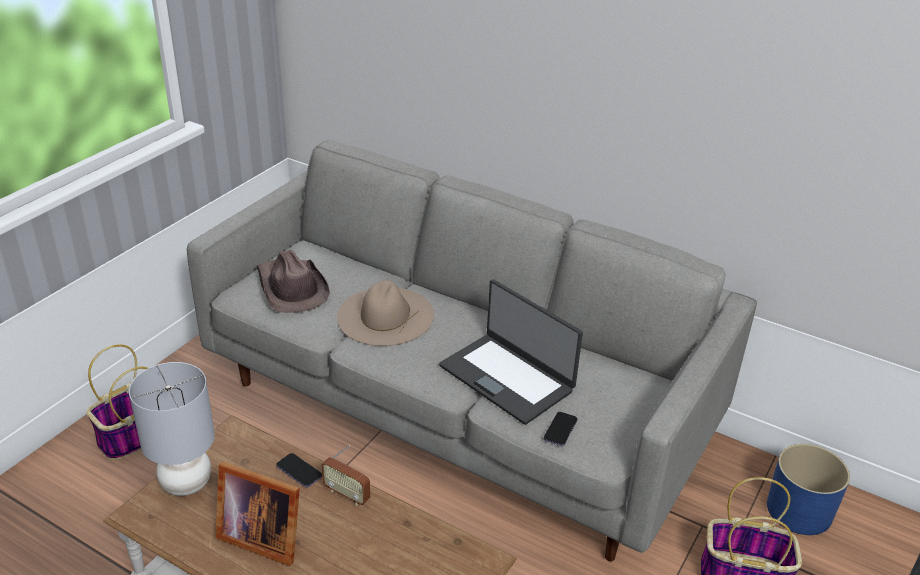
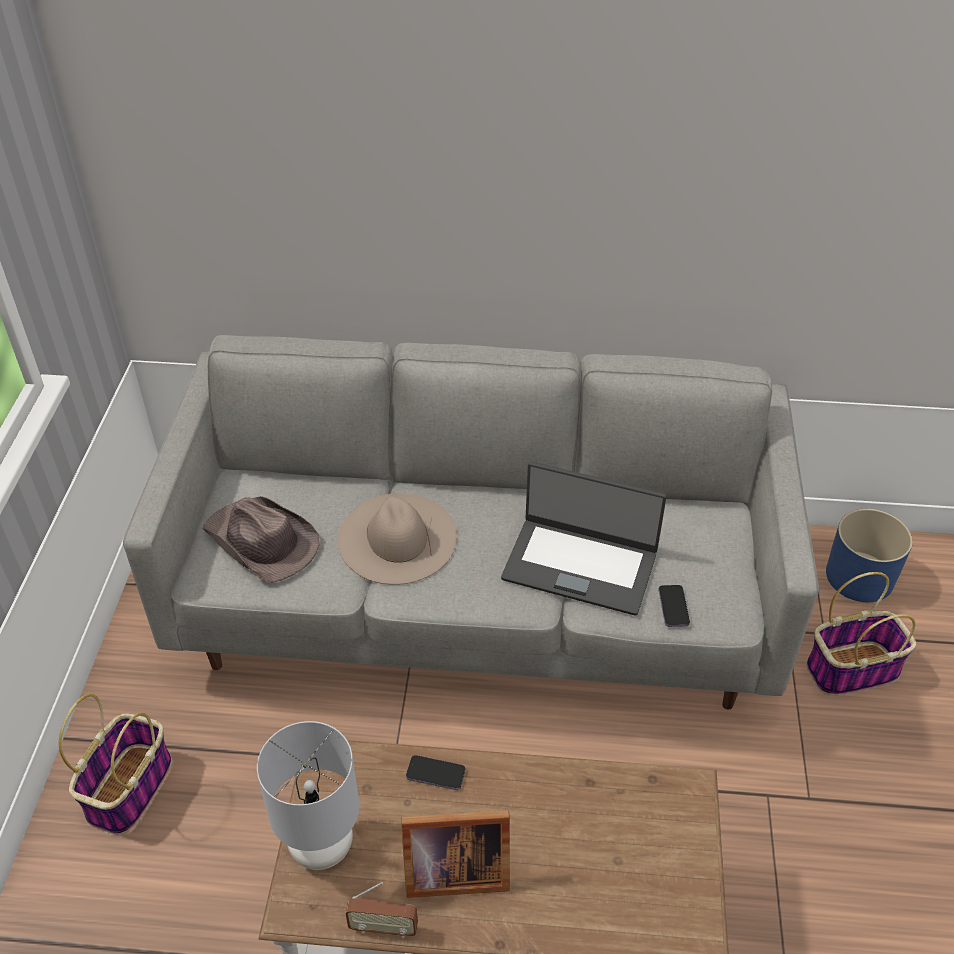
camera: 25 degrees left, 10 degrees up
(347, 494) = (506, 778): radio -> radio (383, 927)

